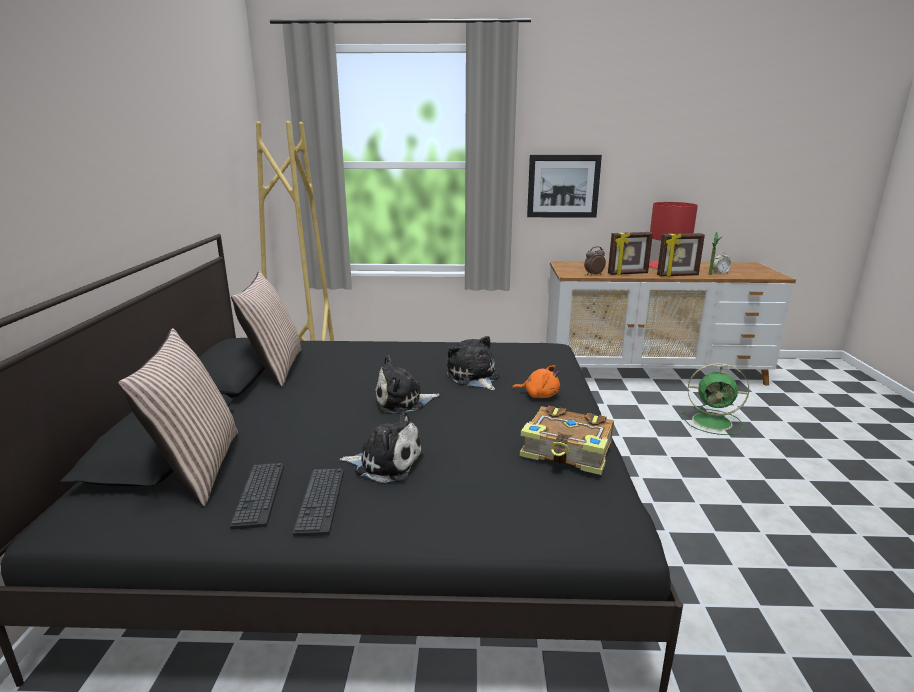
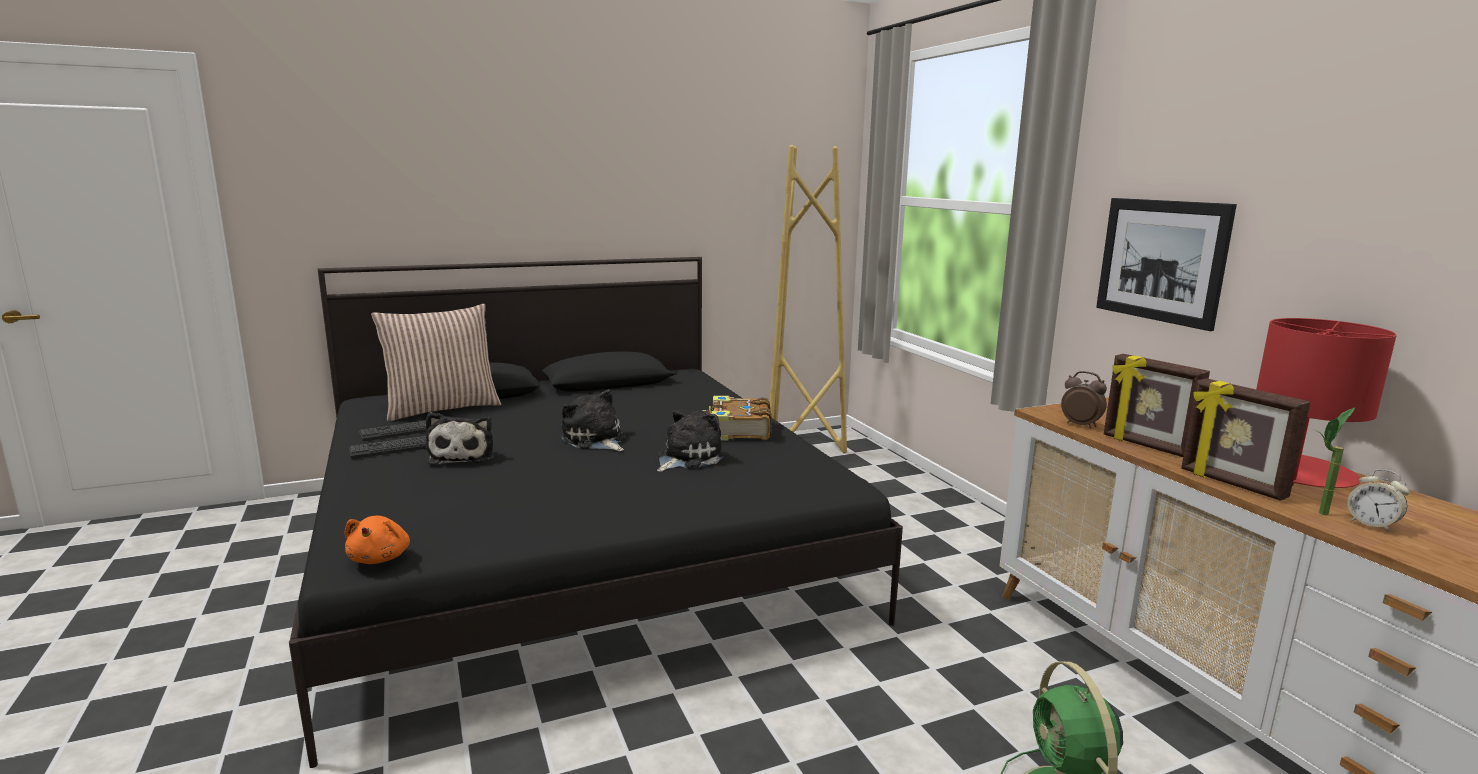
camera: 65 degrees right, 5 degrees down
(275, 367) = (637, 388): pillow -> none
(539, 395) = (662, 494): orange plush toy -> orange plush toy (380, 558)
(568, 451) = (508, 520): book -> book (738, 430)

